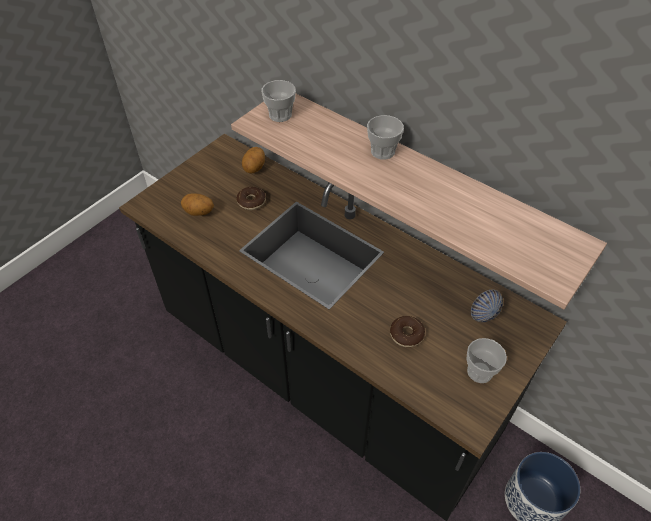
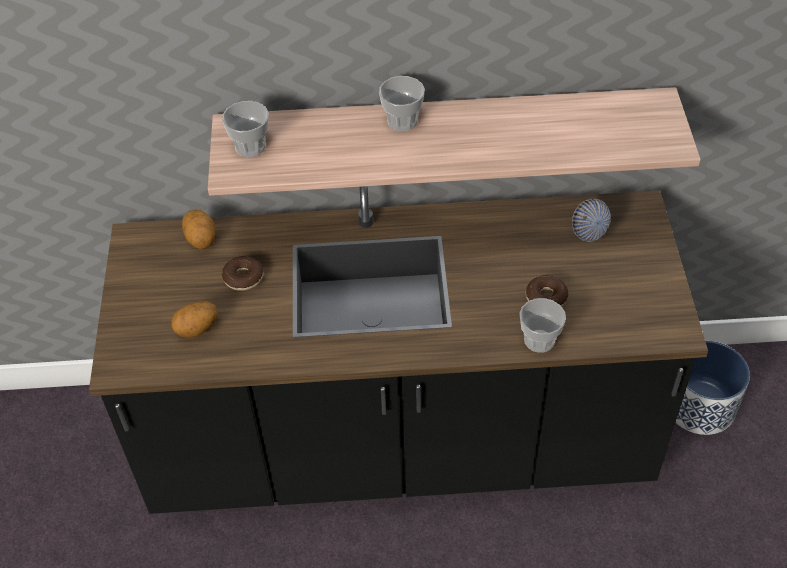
camera: 40 degrees left, 0 degrees up
(480, 371) = (638, 284): cup -> cup (539, 340)

